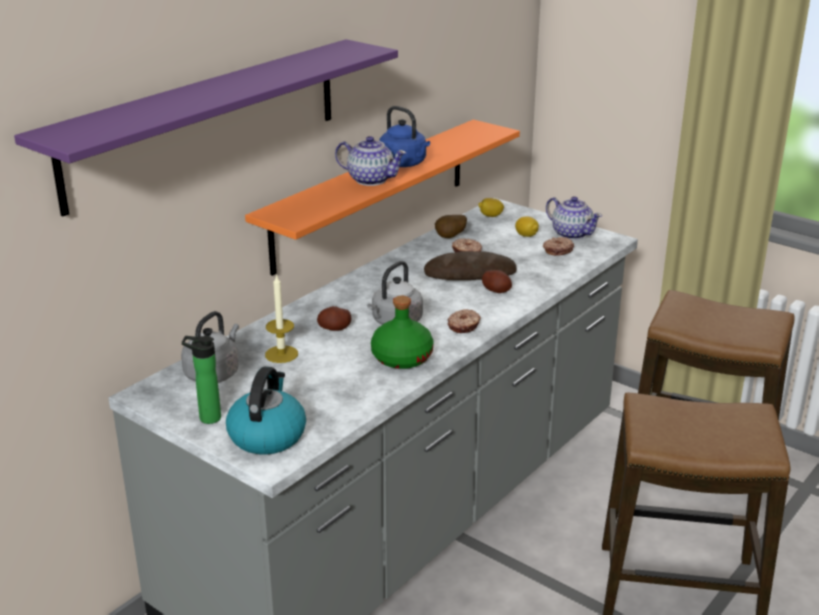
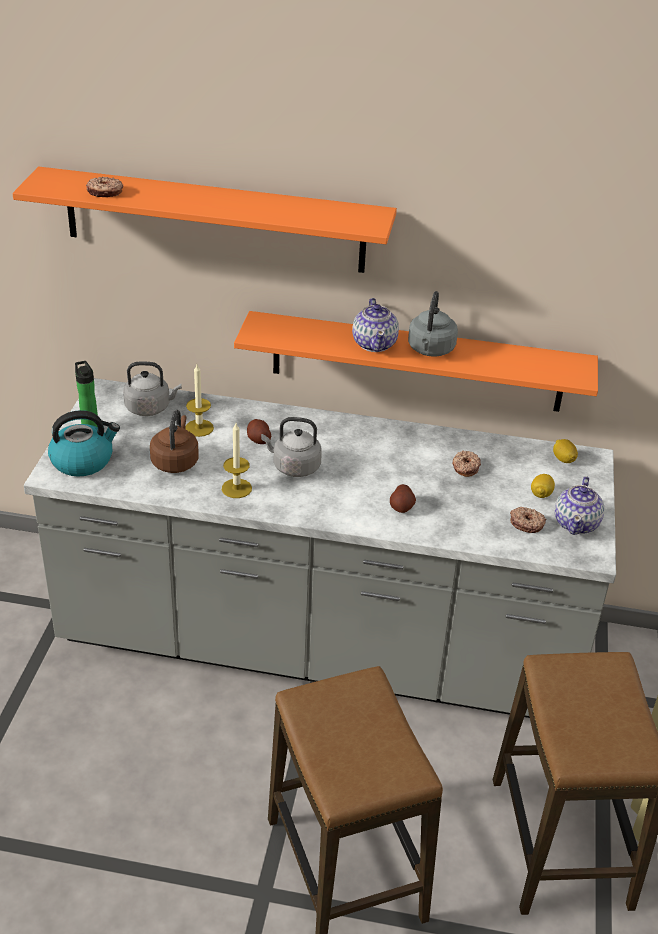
camera: 60 degrees right, 10 degrees up
(206, 121) = (214, 220): purple shelf -> orange shelf
(325, 380) = (175, 461): none -> brown kettle
(401, 358) = (236, 488): green bottle -> candle
(405, 164) = (430, 350): blue kettle -> grey kettle
(450, 237) = (487, 449): potato -> none
(464, 326) = (317, 507): donut -> donut (105, 192)
(470, 273) = (422, 481): bread -> none

